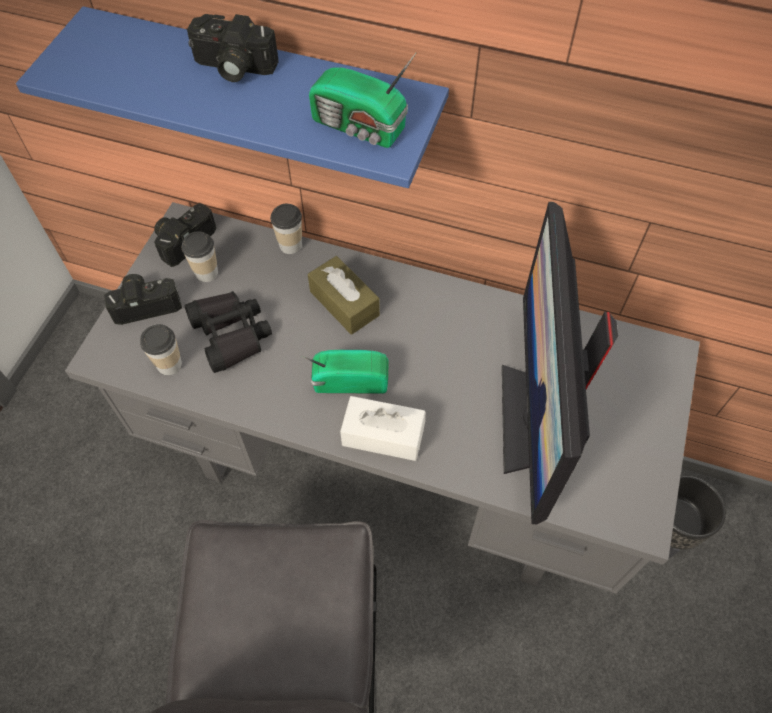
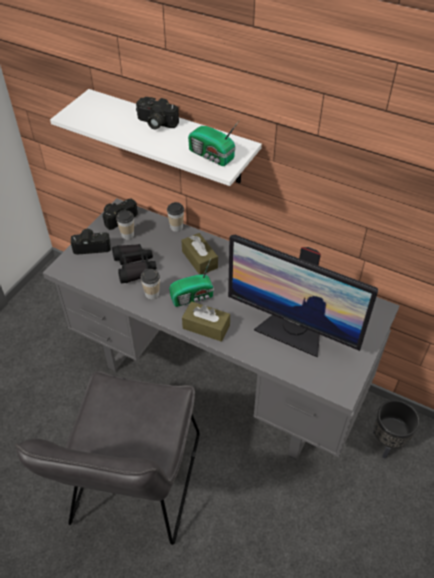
camera: 10 degrees right, 10 degrees down
(169, 364) = (98, 277): cup -> cup (152, 294)
(265, 89) = (172, 137): blue shelf -> white shelf
(348, 380) = (193, 297): radio -> radio turned 150 degrees clockwise
(383, 435) = (206, 327): white tissue box -> brown tissue box
(533, 419) = (292, 331): monitor -> monitor turned 75 degrees counterclockwise

